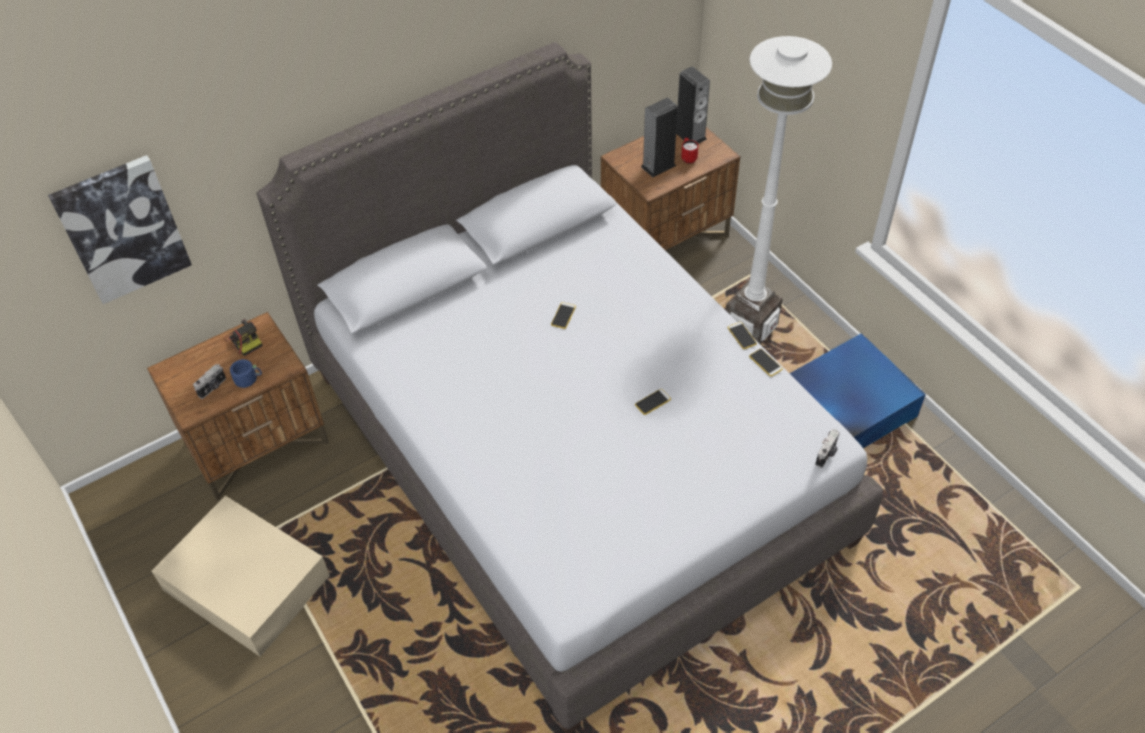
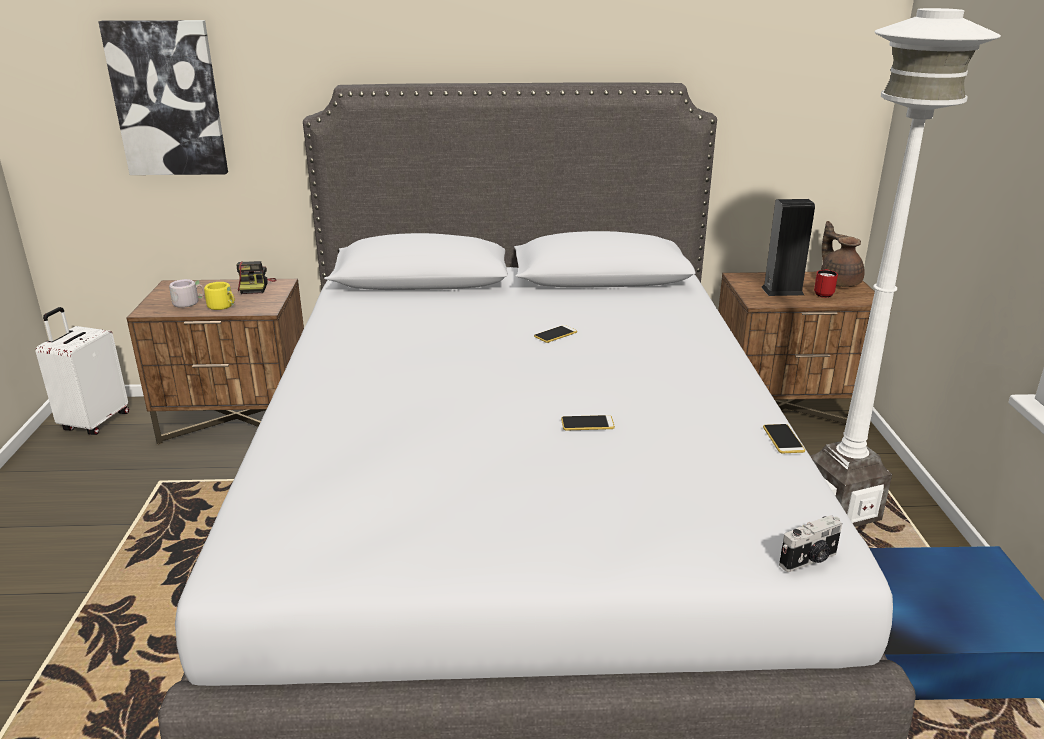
camera: 30 degrees right, 25 degrees down
(132, 506) = (94, 422): none -> white suitcase
(213, 387) = (189, 303): camera -> grey mug
(246, 581) = (97, 509): beige storage box -> none
(248, 378) = (224, 306): blue mug -> yellow mug
(690, 135) = (838, 282): speaker -> brown teapot
(742, 335) = (768, 407): phone -> none

